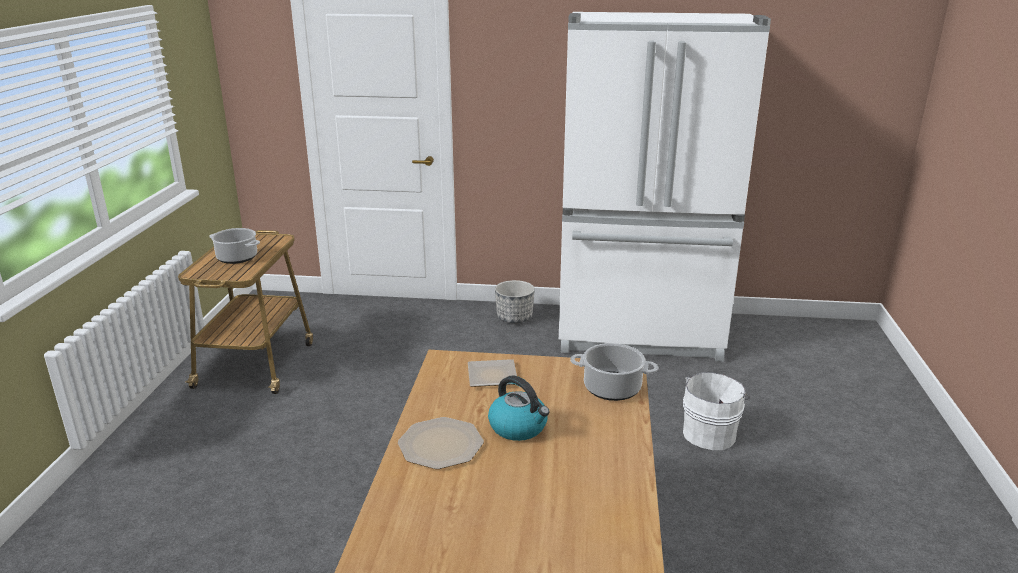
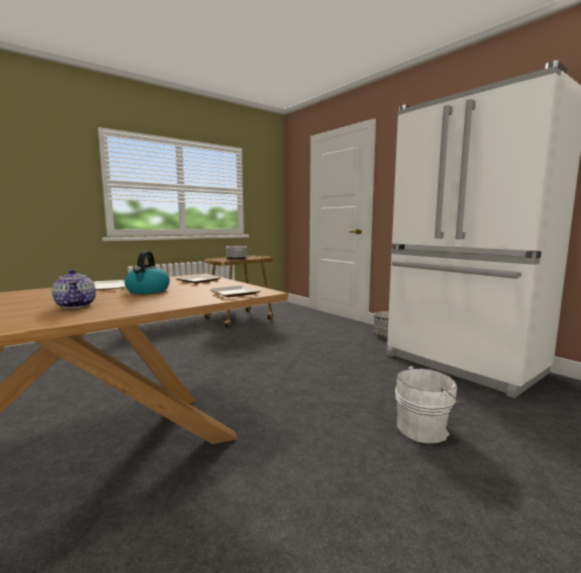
camera: 45 degrees right, 15 degrees down
(556, 492) = (76, 305): none -> teapot
(611, 388) = (232, 293): cooking pot -> plate

